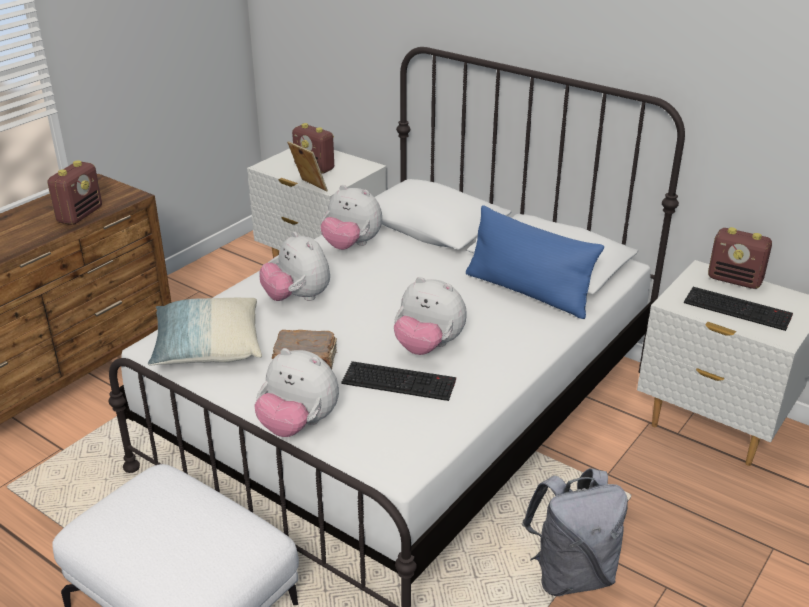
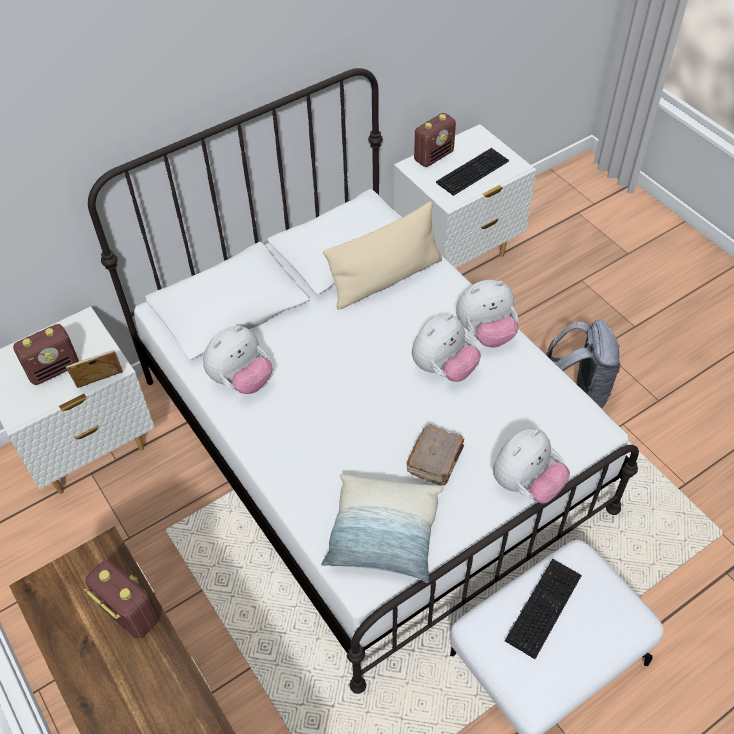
camera: 70 degrees left, 20 degrees up
(297, 298) = (323, 446): plush toy -> plush toy (485, 333)
(400, 381) = (486, 400): keyboard -> keyboard (542, 606)
(527, 292) = (386, 279): blue pillow -> beige pillow

